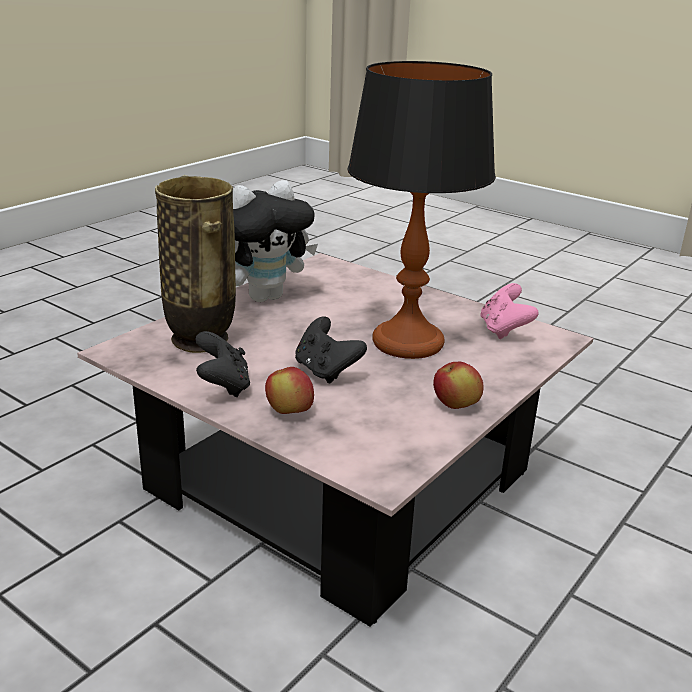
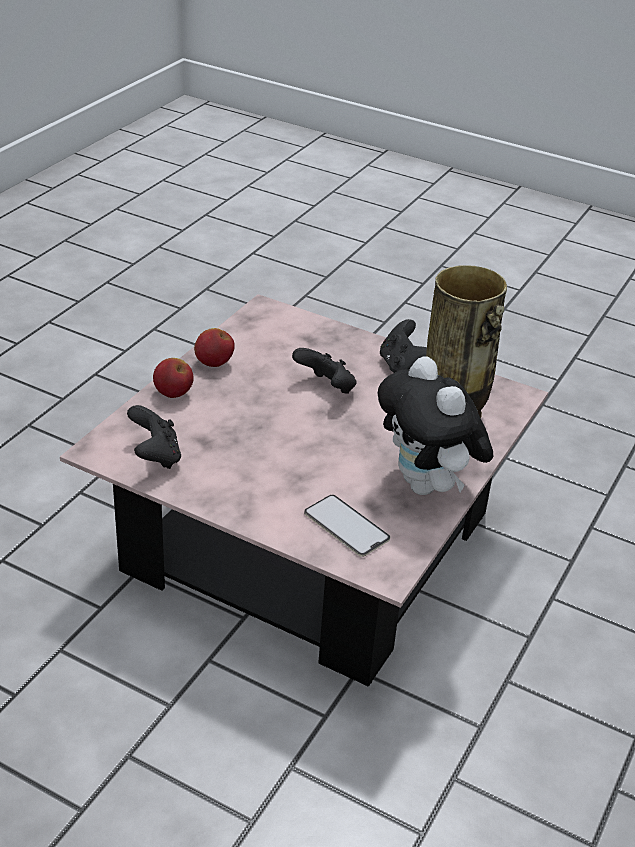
camera: 170 degrees right, 10 degrees up
(265, 296) = (427, 486): plush toy -> plush toy turned 75 degrees counterclockwise
(289, 412) = (342, 349): apple -> apple (173, 394)
(343, 282) = (346, 526): none -> phone
(406, 342) = (258, 429): table lamp -> none
(504, 330) = (155, 456): pink game controller -> black game controller

